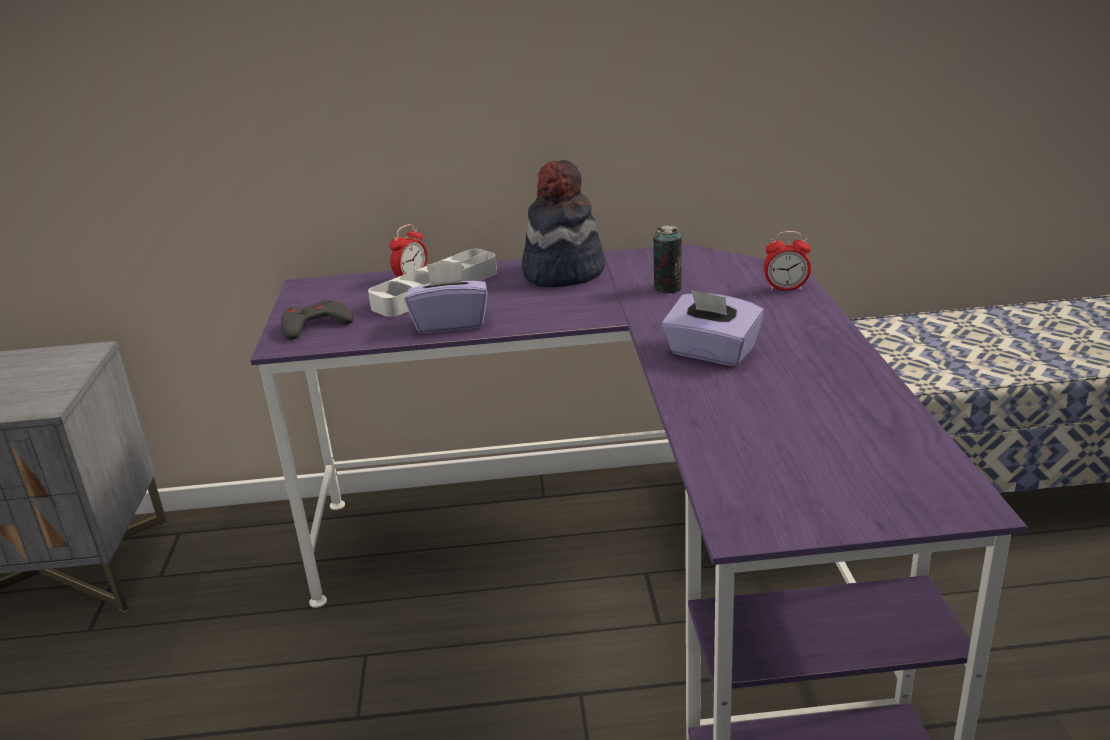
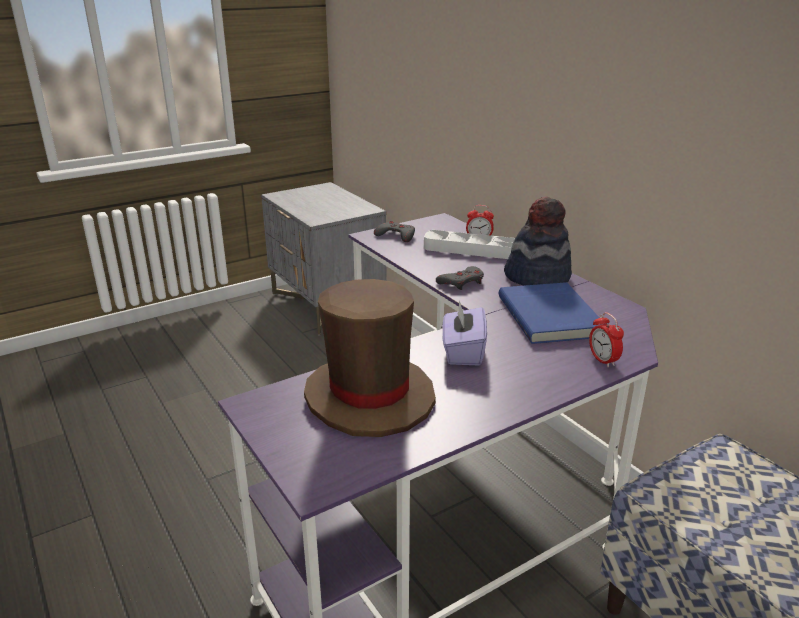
camera: 60 degrees right, 0 degrees up
(450, 323) = (430, 265): purple tissue box -> none
(525, 315) = (462, 282): none -> grey game controller
(667, 288) = (551, 316): can -> blue book
(779, 431) = (370, 397): none -> brown hat

